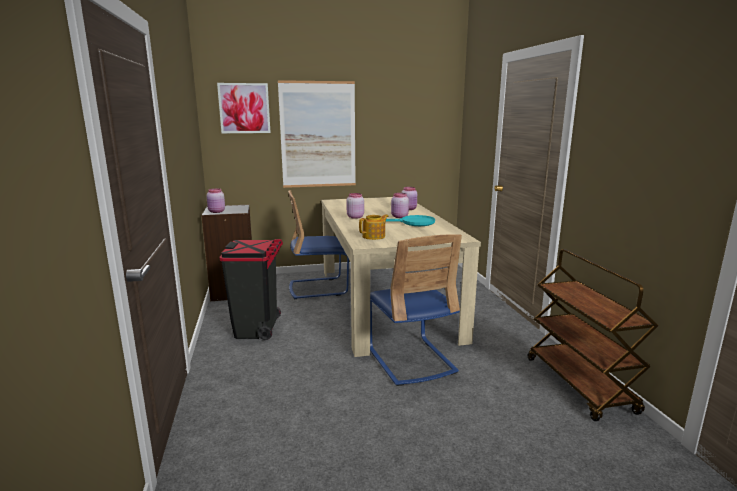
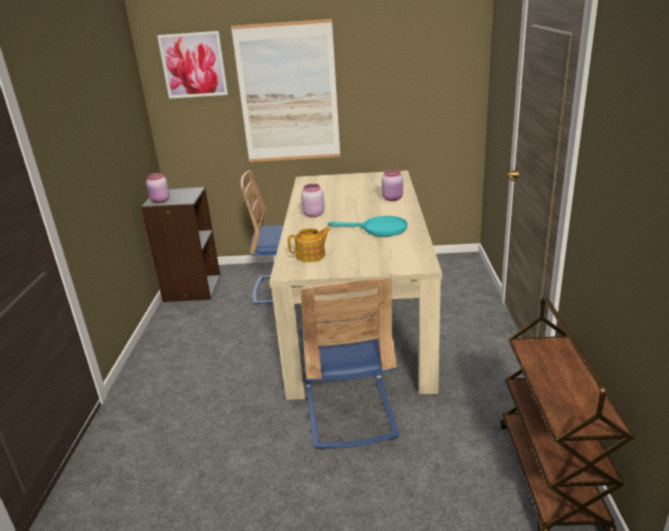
camera: 15 degrees right, 10 degrees up
(257, 328) = (196, 346): black trash can -> none
(399, 217) = (369, 215): pink jar -> none

